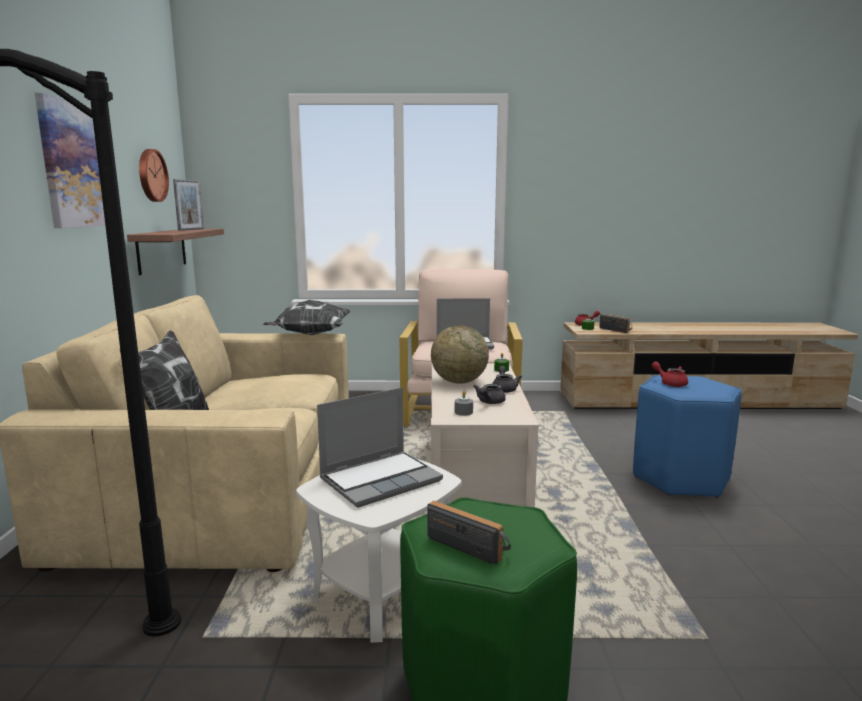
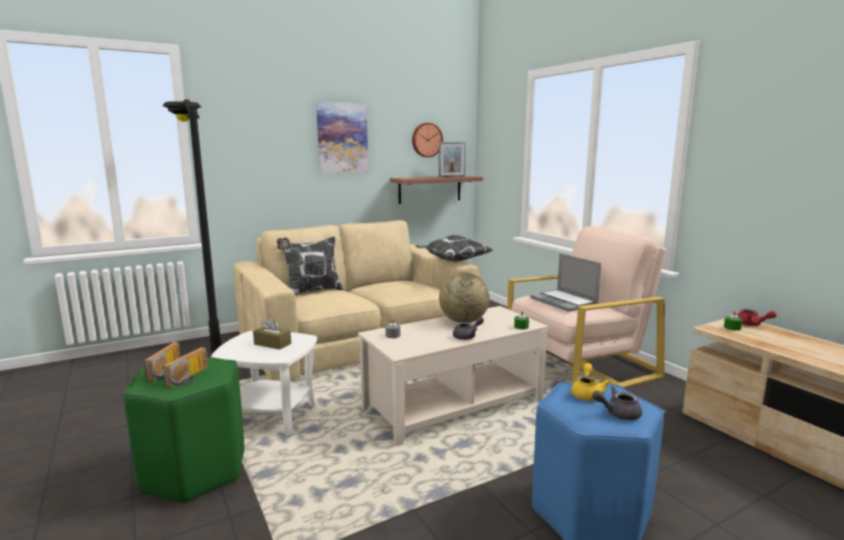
camera: 60 degrees right, 0 degrees up
(381, 479) = (272, 344): laptop -> brown tissue box
(489, 402) = (425, 338): grey teapot -> grey teapot (617, 413)
(616, 330) = (763, 340): radio -> radio (189, 378)
(670, 383) = (587, 393): red teapot -> yellow teapot

